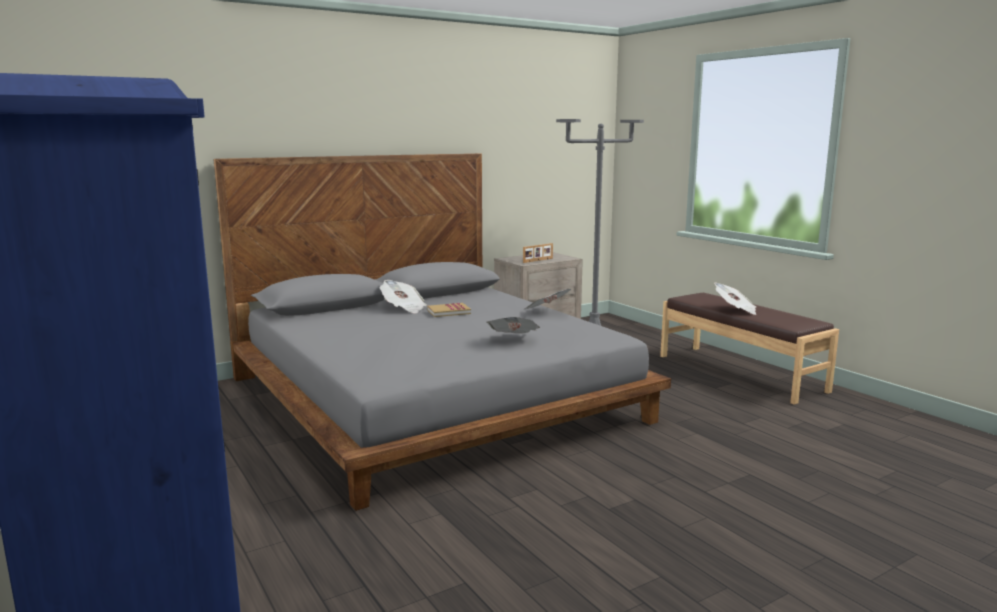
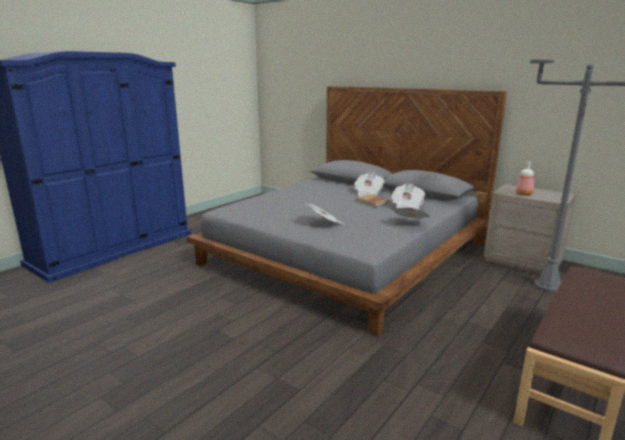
camera: 70 degrees right, 5 degrees up
(538, 260) = (524, 194): picture frame -> bottle
(735, 310) = (574, 300): newspaper -> newspaper (406, 207)

